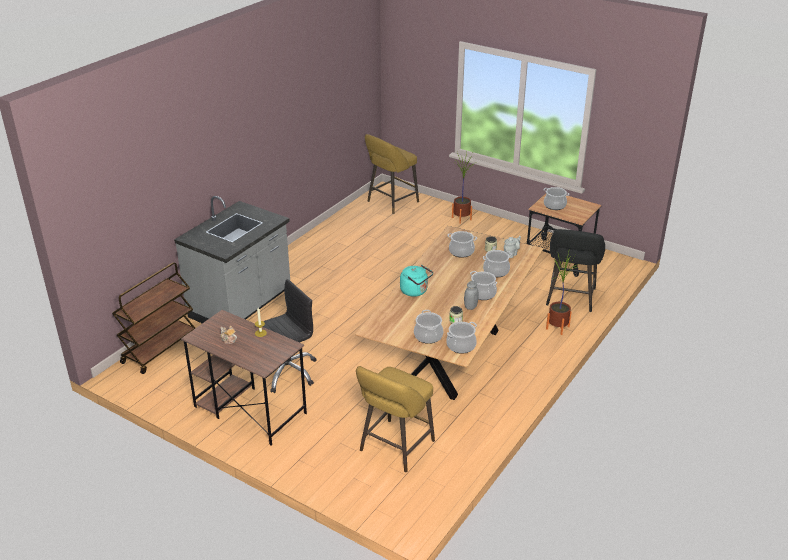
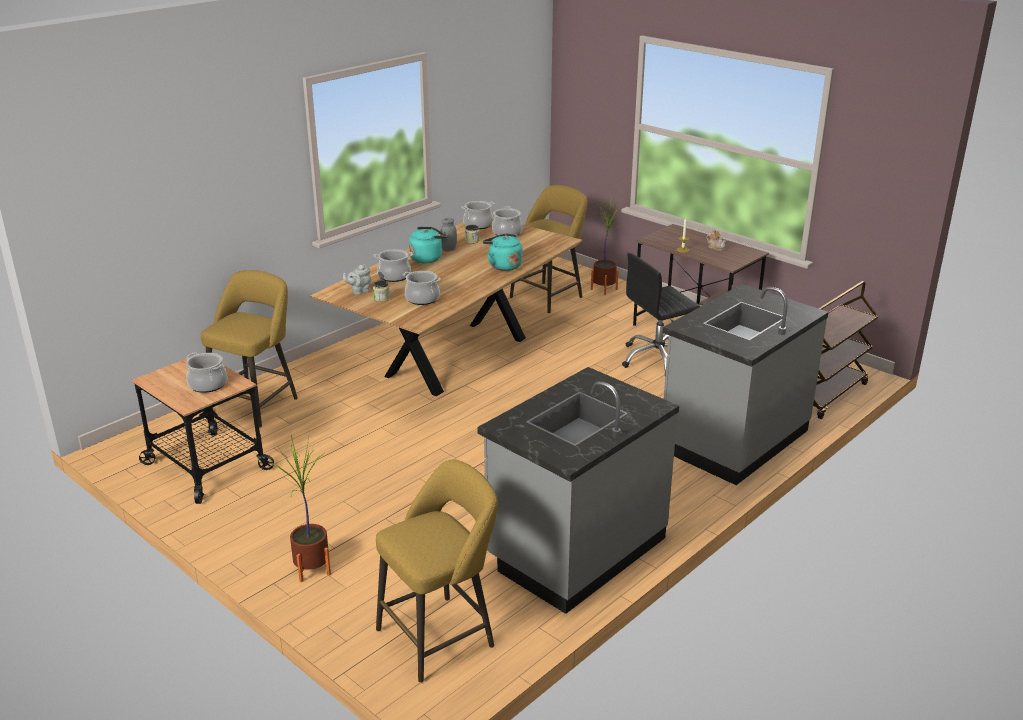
camera: 170 degrees left, 5 degrees down
(338, 237) = (575, 549): none -> grey counter
(482, 294) = (427, 258): cooking pot -> turquoise kettle
(557, 328) = (308, 373): potted plant -> potted plant (604, 289)
(570, 299) = (256, 403): black stool -> yellow stool

